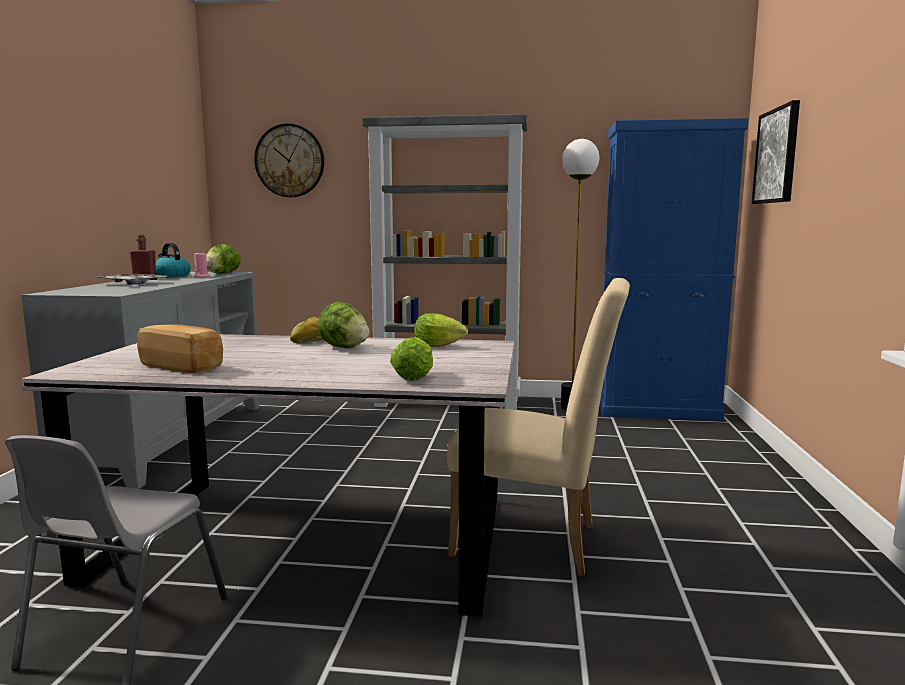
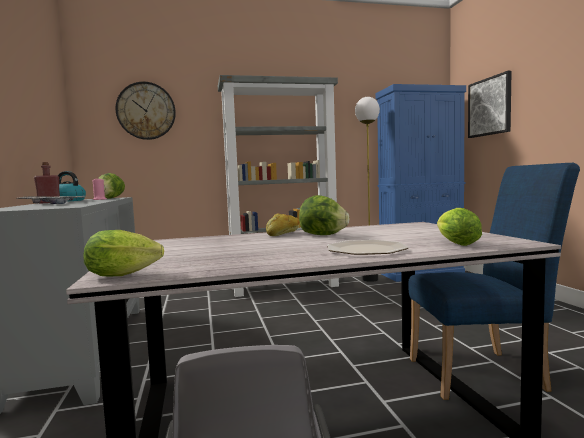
camera: 20 degrees left, 5 degrees down
(183, 366) = (228, 259): bread -> none
(315, 372) = (367, 249): none -> plate
(441, 346) = (391, 228): lettuce -> lettuce (127, 275)
(537, 542) = (485, 373): beige chair -> blue chair

